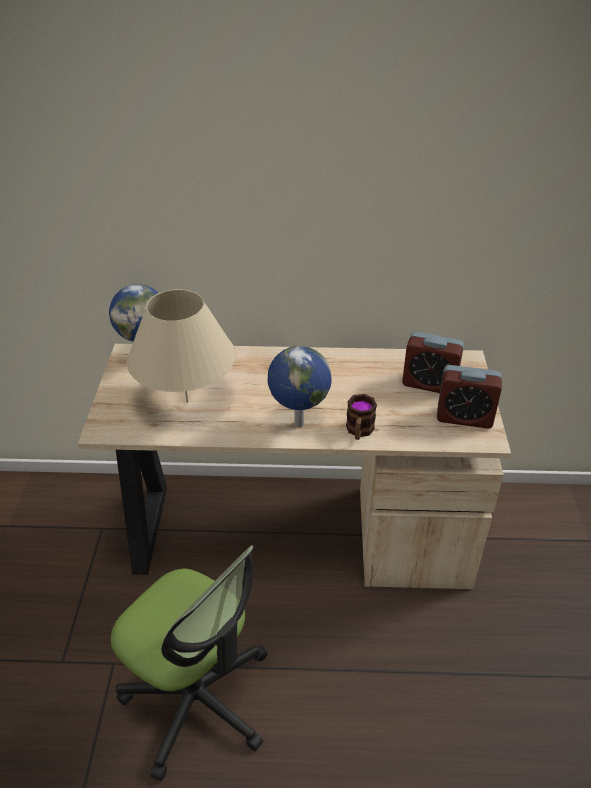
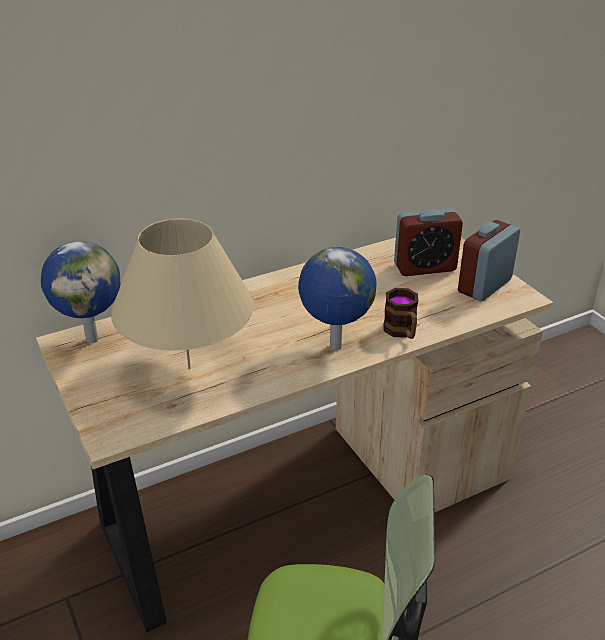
camera: 30 degrees left, 5 degrees down
(464, 417) = (484, 286): alarm clock -> alarm clock turned 150 degrees clockwise

